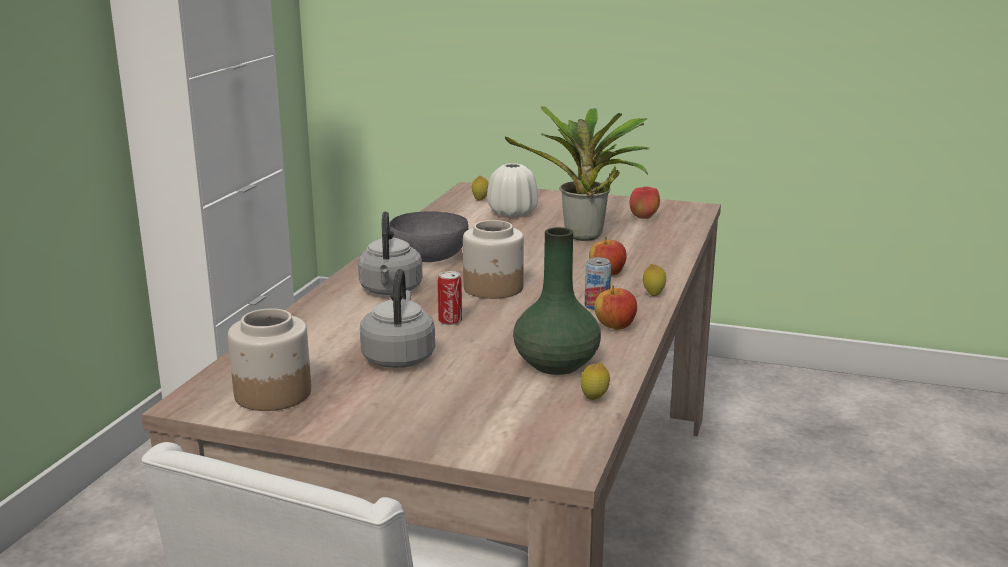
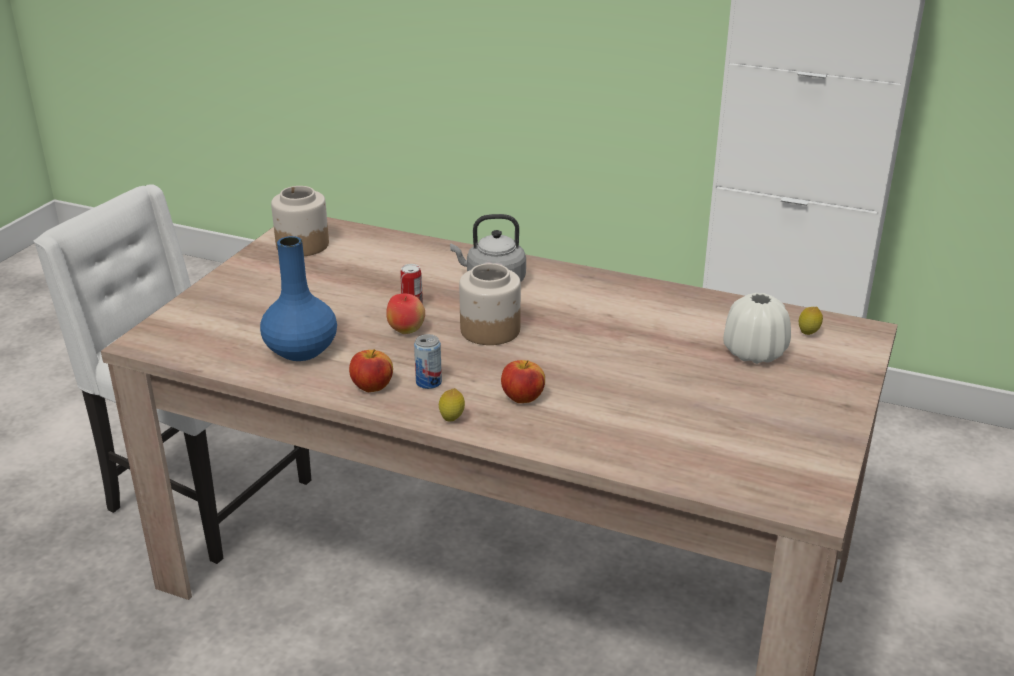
camera: 95 degrees right, 10 degrees up
(399, 357) = (345, 286): grey kettle -> none
(430, 256) = (589, 300): grey bowl -> none
(555, 365) = (301, 350): green vase -> blue vase
(585, 238) = (653, 395): potted plant -> none
(594, 399) = (228, 362): lemon -> none
(643, 217) = (748, 450): apple -> apple (406, 331)

